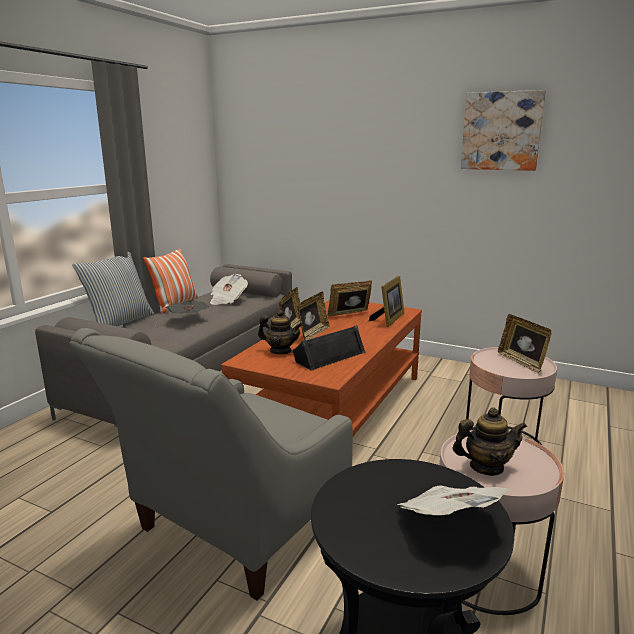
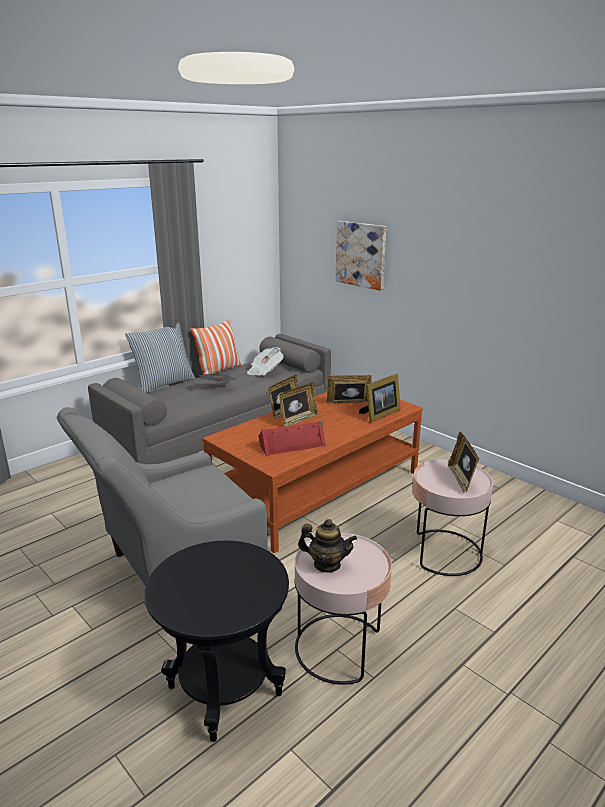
camera: 20 degrees right, 5 degrees up
(280, 351) = (257, 433): teapot -> none
(329, 356) = (291, 444): black speaker -> red speaker
(449, 521) = (238, 594): newspaper -> none
(501, 131) = (523, 235): picture -> picture (361, 254)

